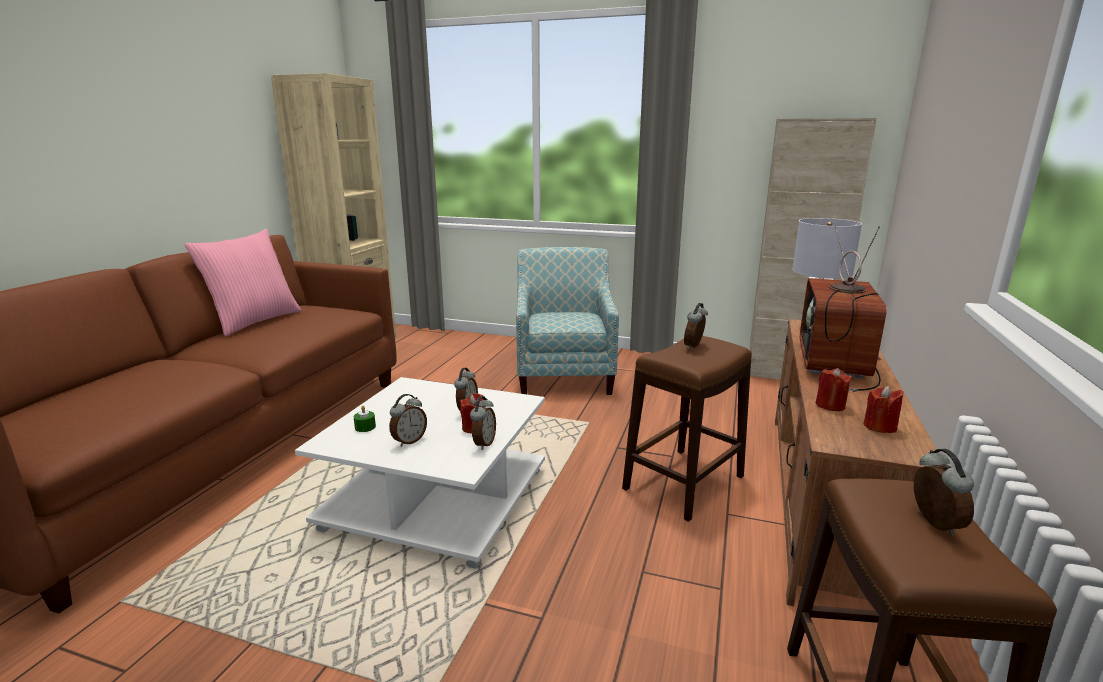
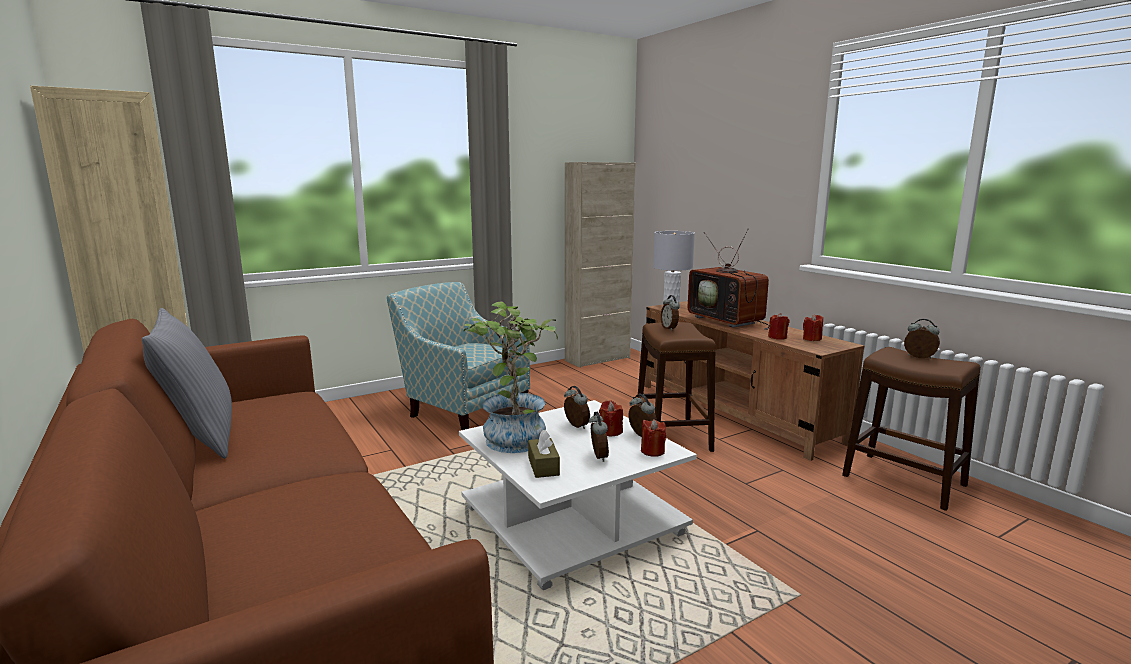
camera: 50 degrees left, 5 degrees down
(254, 321) = (201, 438): pink pillow -> grey pillow
(365, 427) = (543, 466): green candle -> brown tissue box
(413, 396) = (513, 436): none -> potted plant
(452, 460) = (652, 451): none -> red candle

